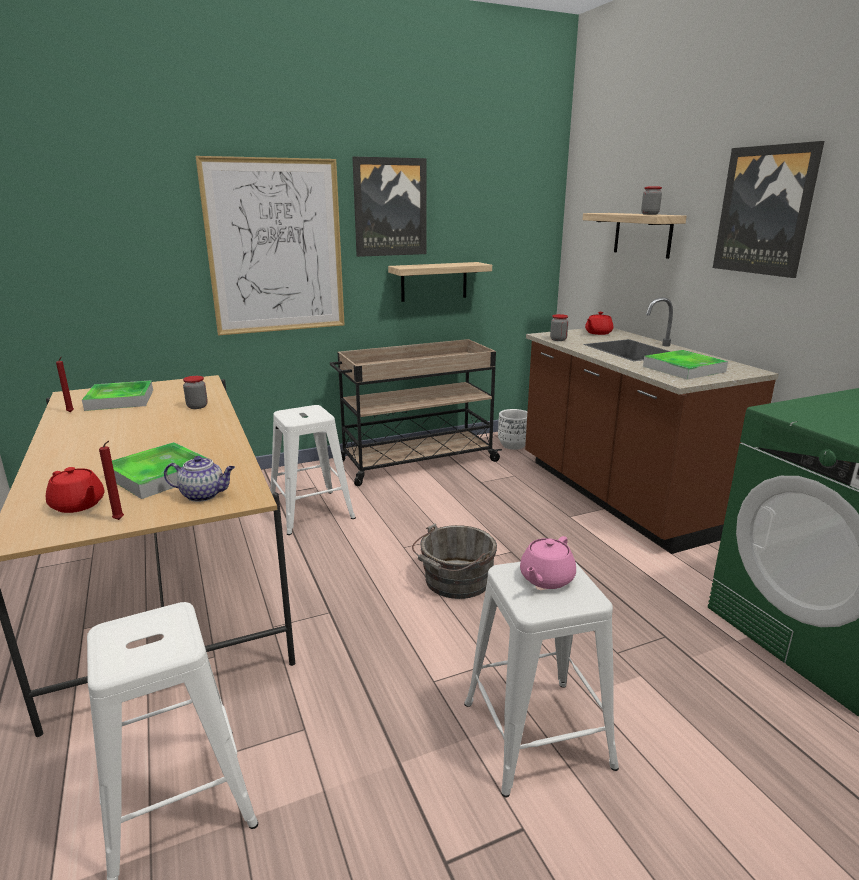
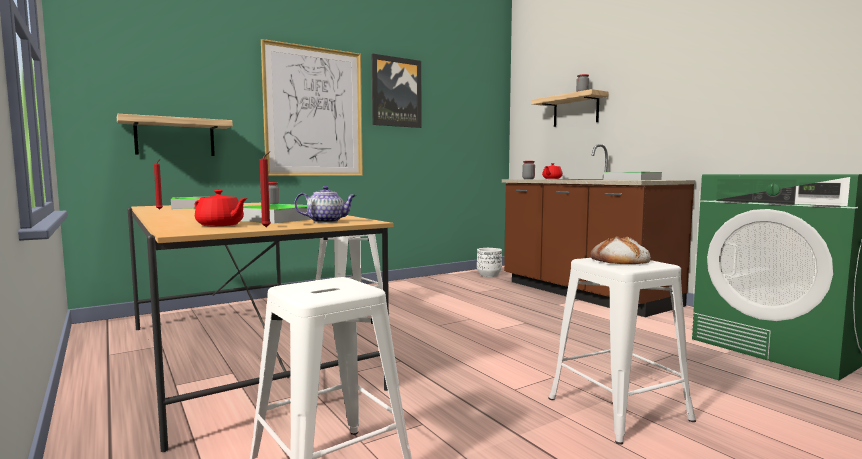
camera: 10 degrees left, 15 degrees down
(415, 462) = (418, 285): beige cart -> none
(434, 281) = (426, 149): shelf -> shelf (175, 137)
(454, 581) = (493, 339): grey bucket -> none
(546, 579) = (619, 260): pink teapot -> bread
(765, 210) = (667, 77): picture -> none

